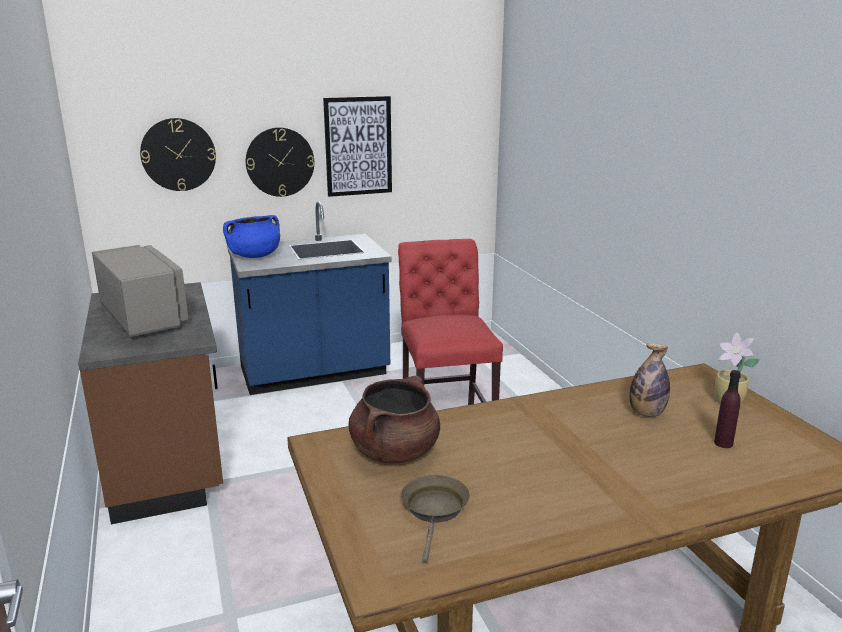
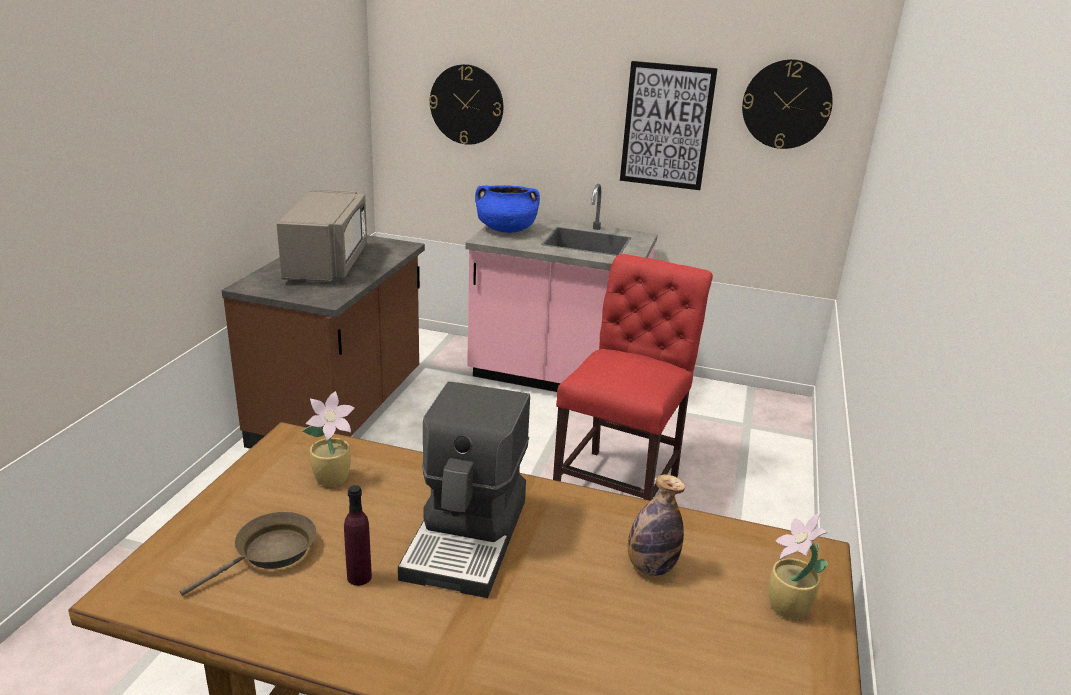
camera: 35 degrees right, 5 degrees up
(280, 162) = (571, 130): wall clock -> wall clock (786, 104)
(314, 373) = (555, 377): blue counter -> pink counter
(395, 452) = (334, 478): brown cooking pot -> potted plant
(535, 444) = (468, 537): none -> coffee machine
(723, 443) = (682, 653): purple bottle -> purple bottle (359, 577)

